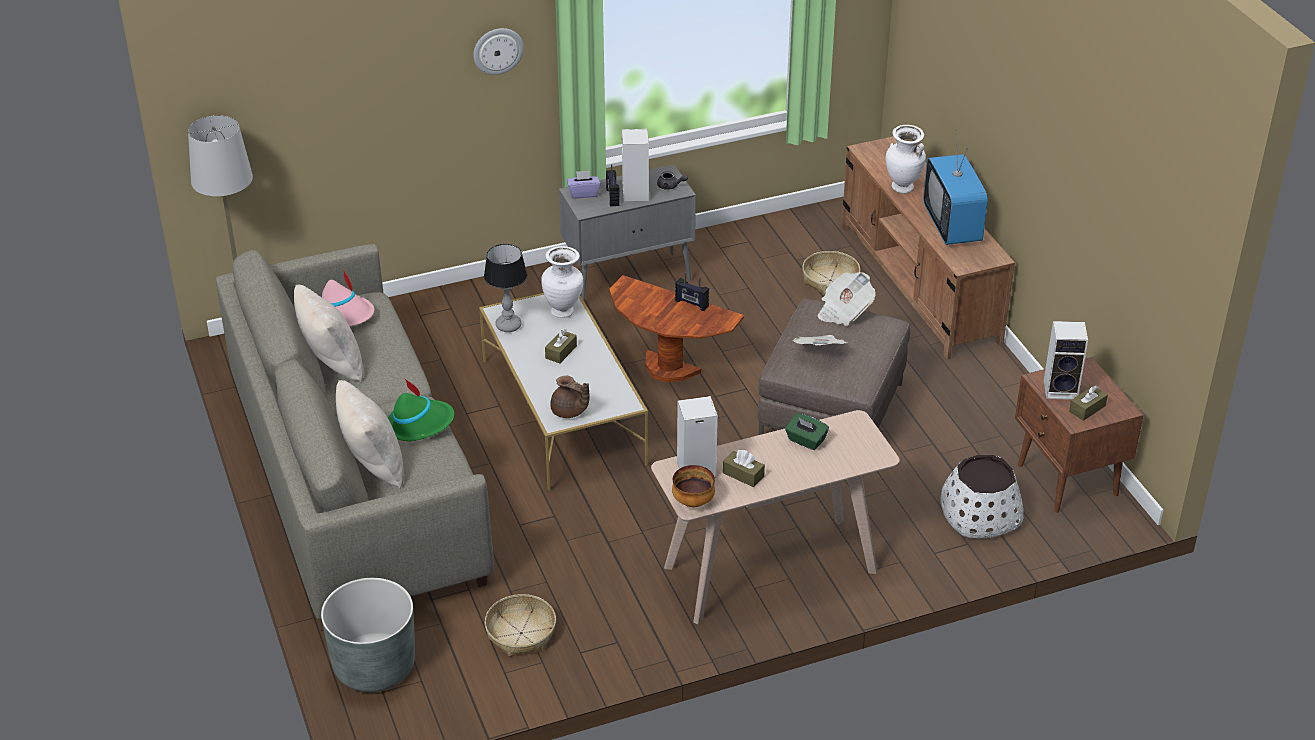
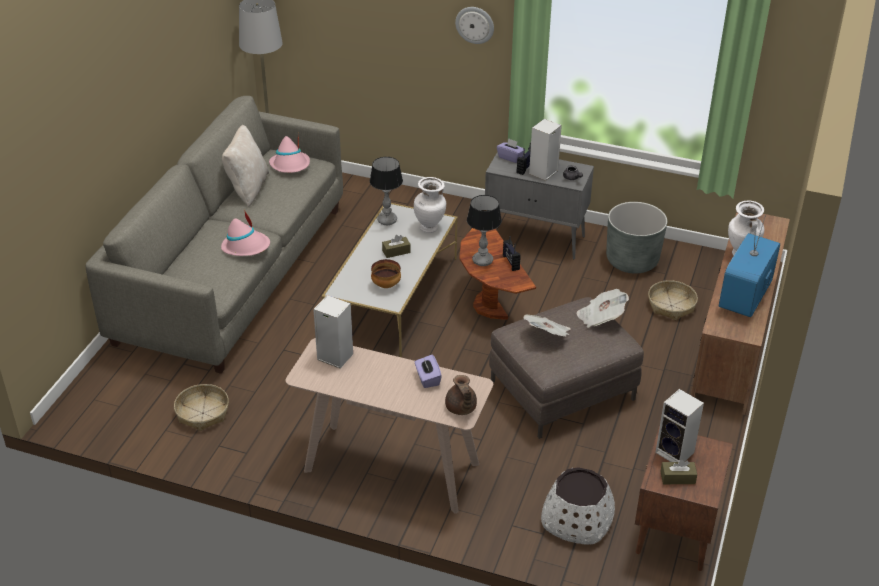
camera: 40 degrees right, 0 degrees up
(373, 465) = (191, 256): beige pillow -> none
(374, 666) = (108, 382): grey planter -> grey planter (632, 260)
(420, 424) = (246, 247): green hat -> pink hat
(569, 412) = (353, 289): brown teapot -> brown teapot (461, 408)
(663, 315) = (483, 260): none -> table lamp
(694, 502) = (306, 375): bowl -> bowl (386, 285)
(743, 475) = (358, 377): brown tissue box -> none
(805, 441) = (427, 379): green tissue box -> purple tissue box

